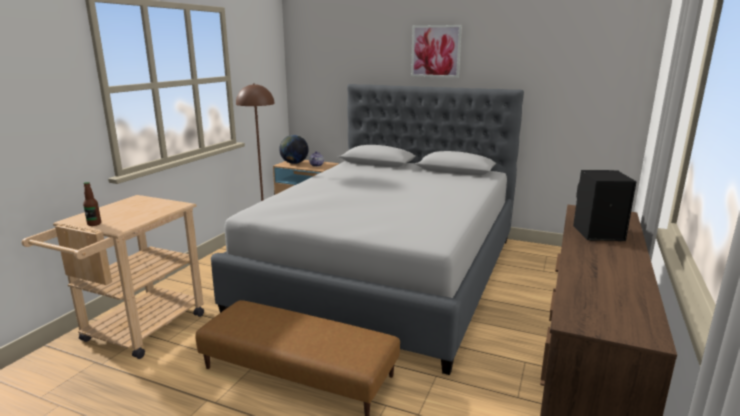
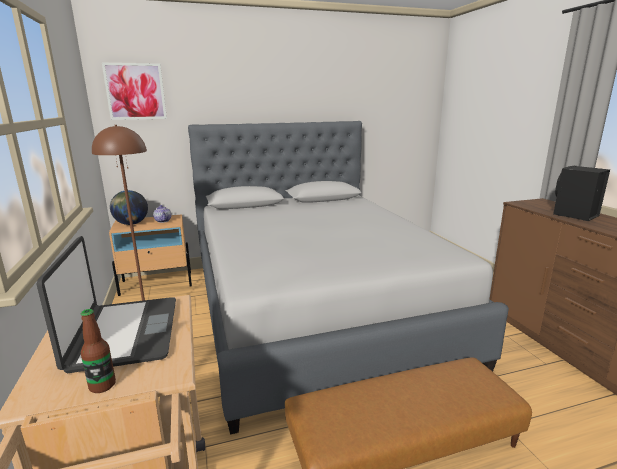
camera: 40 degrees left, 0 degrees up
(137, 210) = (124, 333): none -> laptop
(435, 51) = (278, 88): picture -> picture (135, 91)

